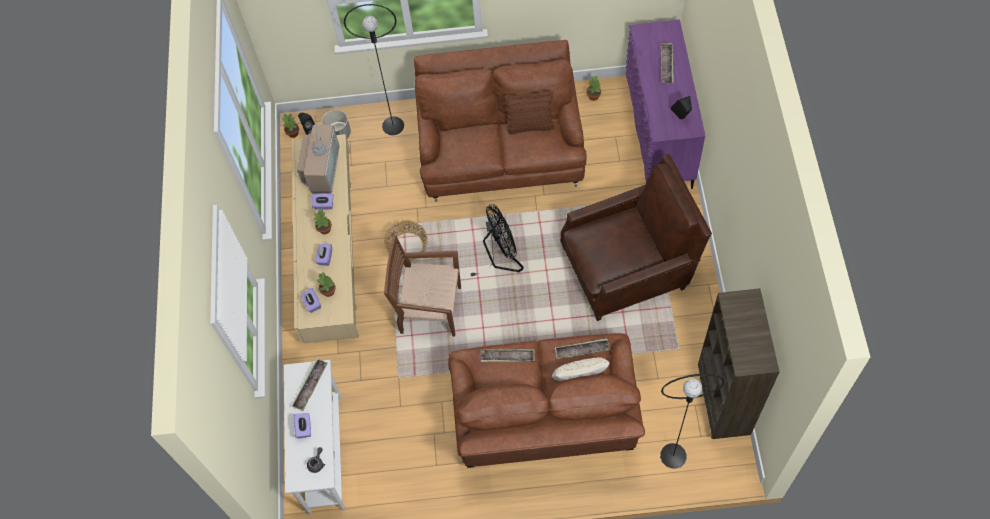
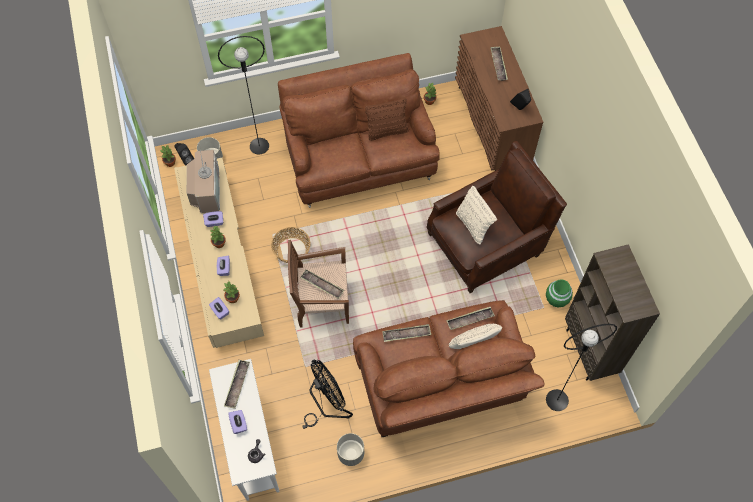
camera: 15 degrees left, 0 degrees up
(427, 290) = (322, 285): none -> tray
(430, 480) = (350, 454): none -> grey planter
(497, 253) = (372, 246): black fan -> black fan (325, 401)
(608, 245) = (473, 226): none -> beige pillow
(659, 135) = (491, 128): purple dresser -> brown dresser
(695, 341) = (556, 299): none -> green vase

